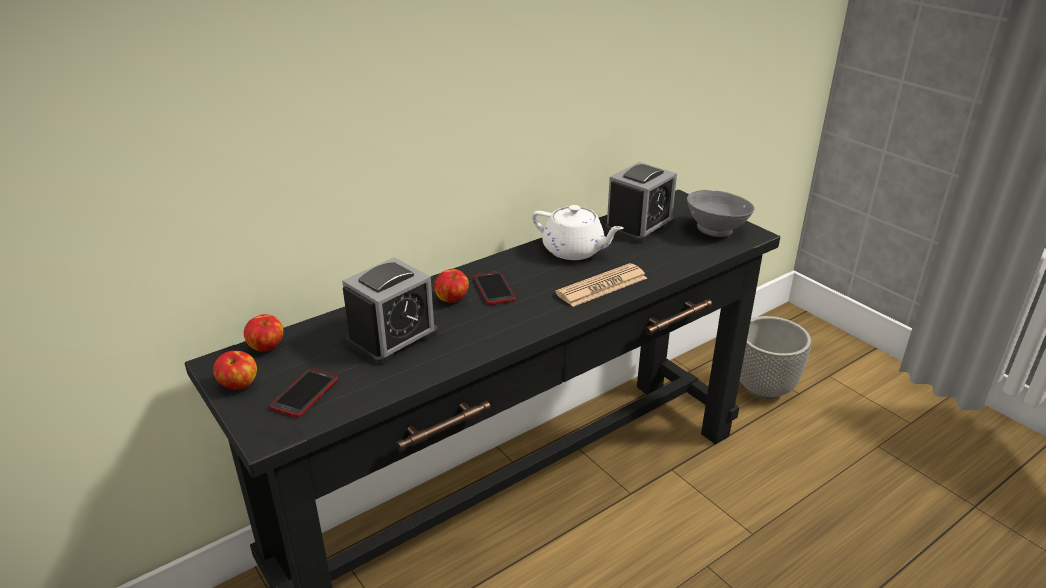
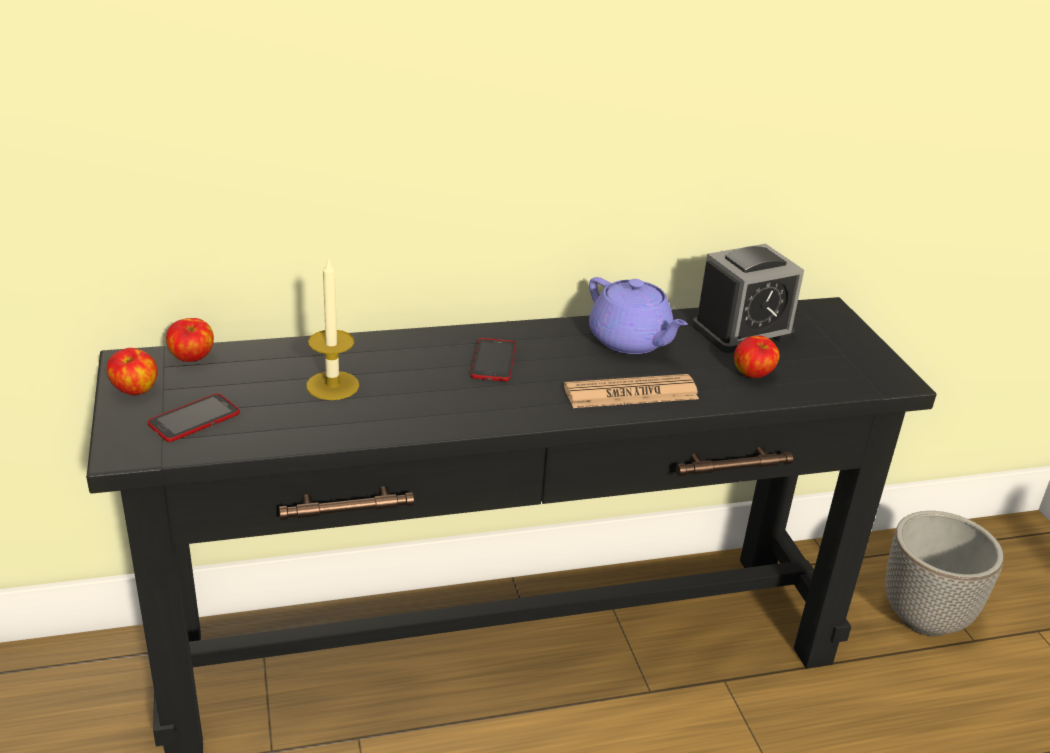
camera: 20 degrees right, 0 degrees up
(392, 338) = (332, 385): alarm clock -> candle
(452, 299) = (434, 360): apple -> apple (753, 374)
(574, 251) = (631, 341): white teapot -> purple teapot
(717, 230) = (848, 363): grey bowl -> none

